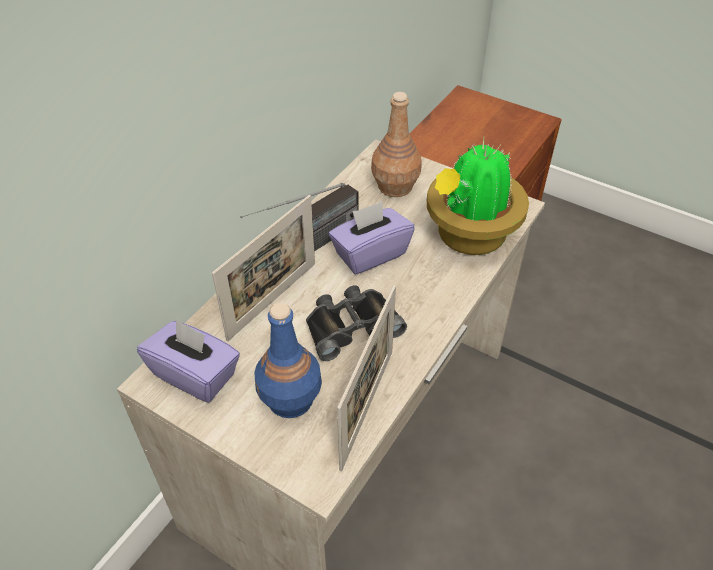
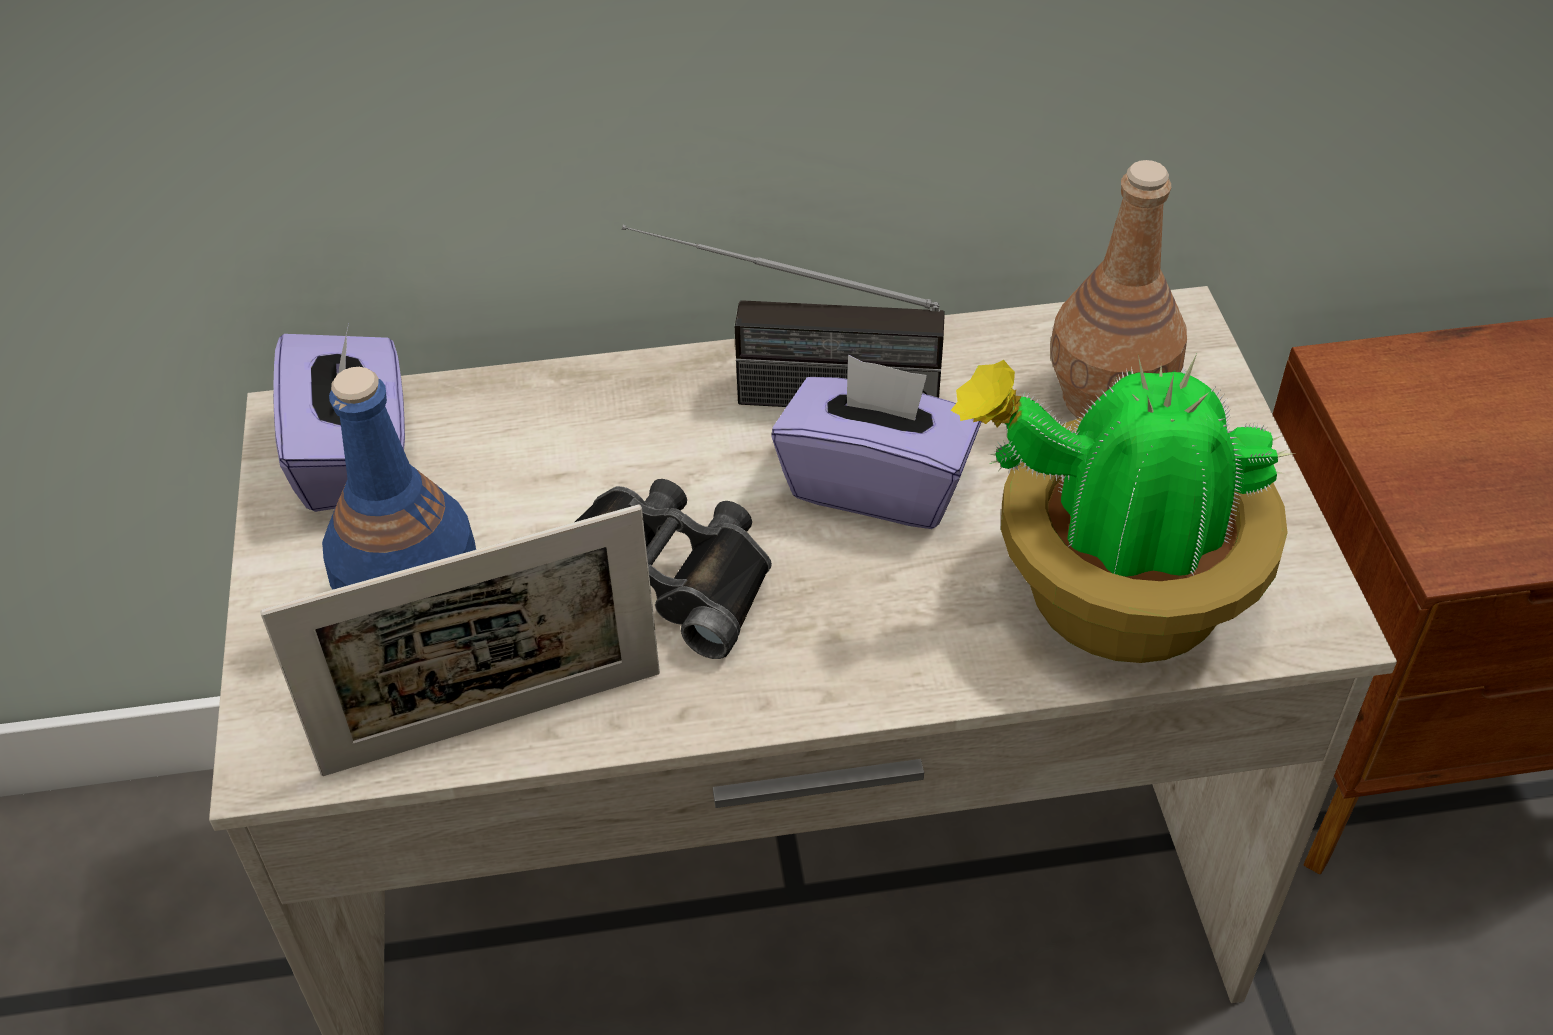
camera: 50 degrees right, 0 degrees up
(272, 300) = (611, 435): picture frame -> none

